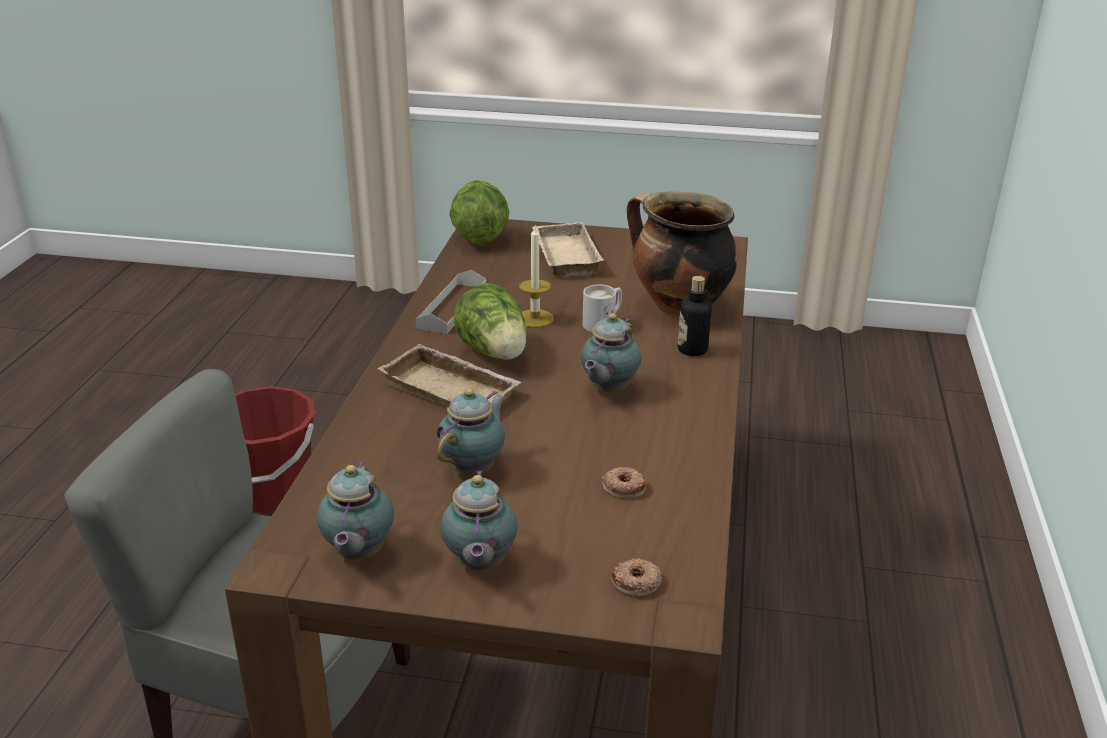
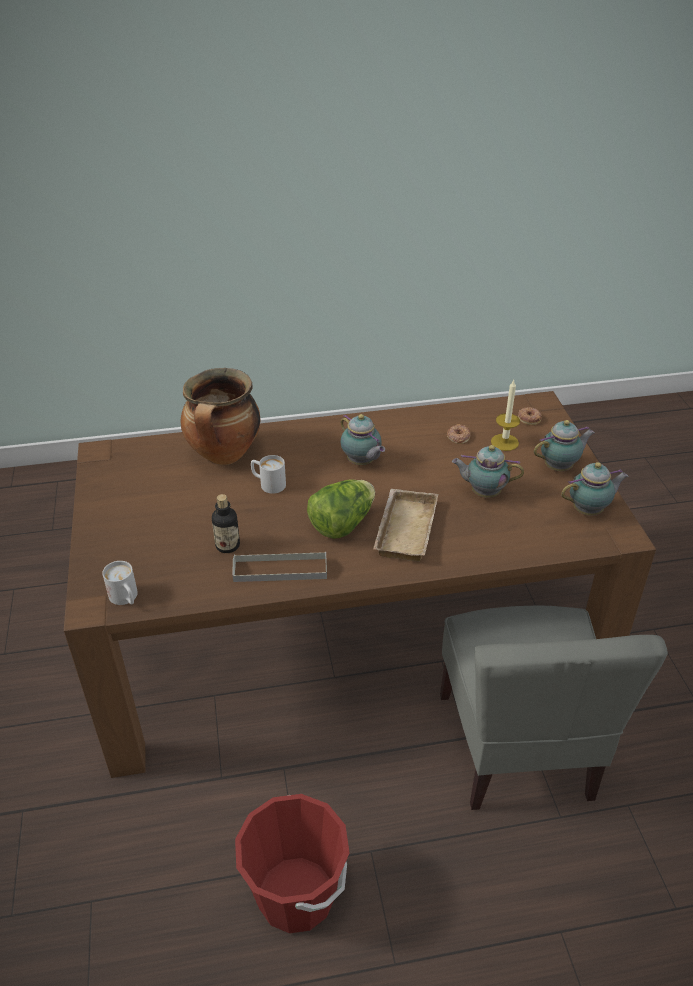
camera: 110 degrees left, 10 degrees up
(478, 238) = (126, 598): lettuce -> white mug
(535, 318) = (277, 519): candle -> candle (504, 442)
(563, 255) = (149, 533): beige tray -> none
(607, 390) = (361, 462): teapot -> teapot turned 45 degrees clockwise
(692, 349) = (288, 439): bottle -> bottle (227, 545)

